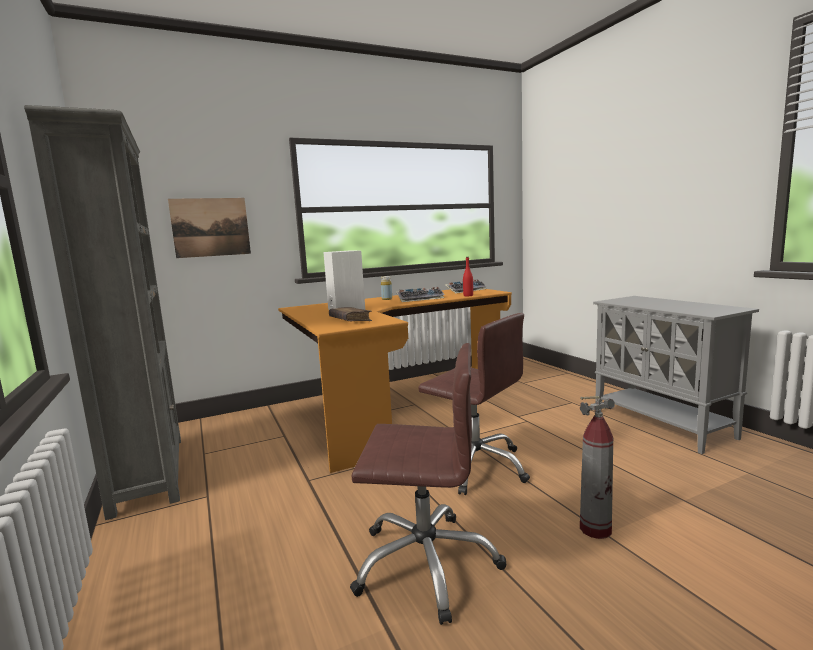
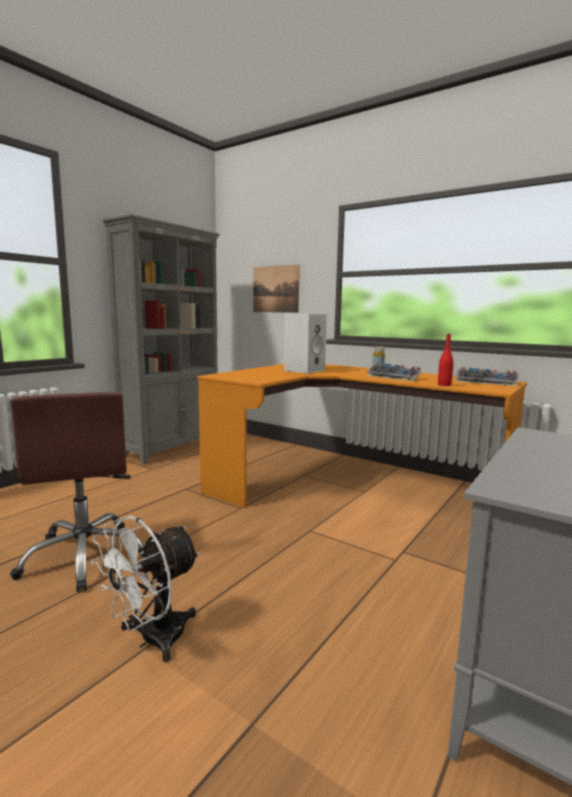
camera: 60 degrees right, 0 degrees up
(350, 320) = (253, 375): brown book -> none
(476, 466) = (251, 548): brown office chair -> none
(595, 529) = (152, 640): fire extinguisher -> white fan

